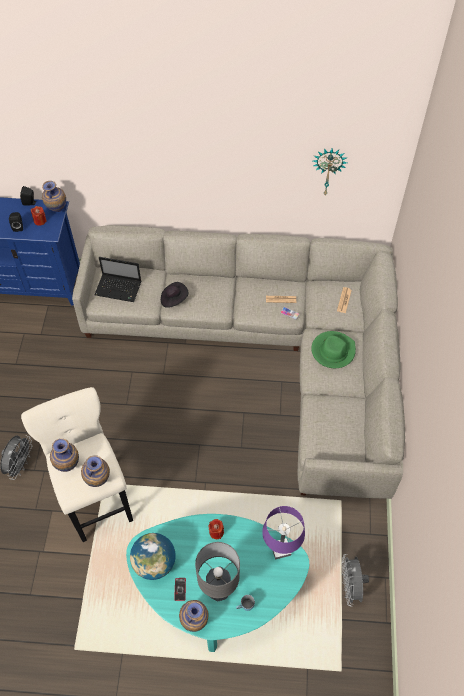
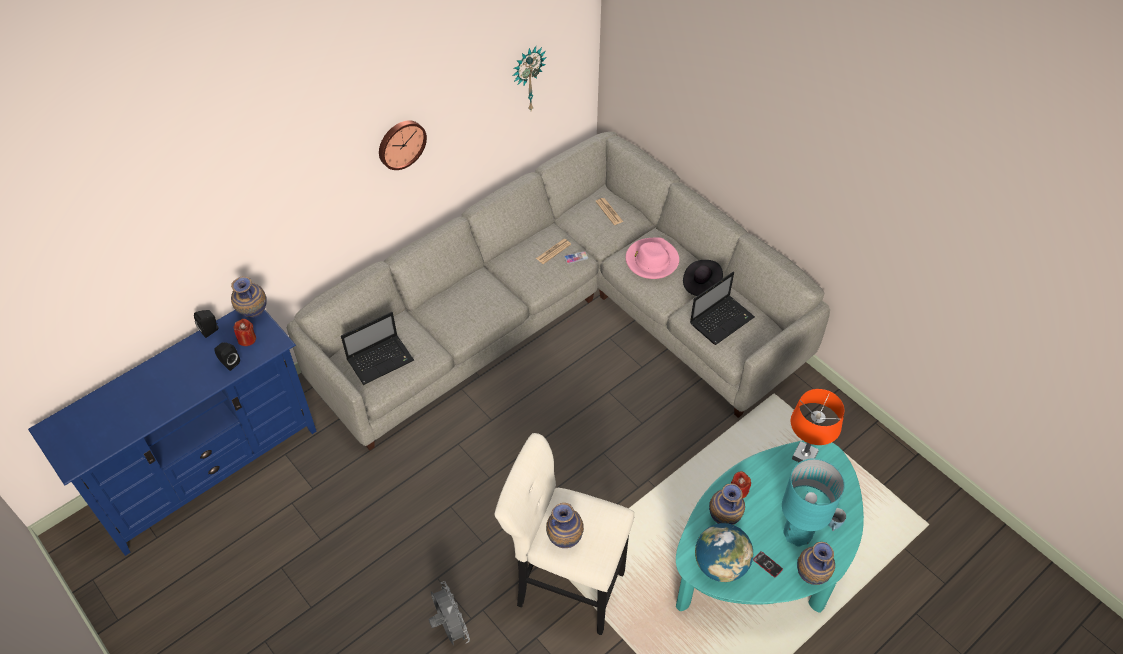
camera: 45 degrees left, 5 degrees down
(98, 481) = (610, 528): vase -> vase (724, 520)
(174, 299) = (449, 328): black hat -> black hat (701, 284)
(203, 160) = (401, 143): none -> wall clock
(218, 589) = (797, 534): grey table lamp -> turquoise table lamp
(281, 550) = (805, 456): purple table lamp -> orange table lamp
(331, 423) = (722, 319): none -> laptop
(333, 351) = (651, 260): green hat -> pink hat
(350, 586) = (860, 454): grey fan -> none

